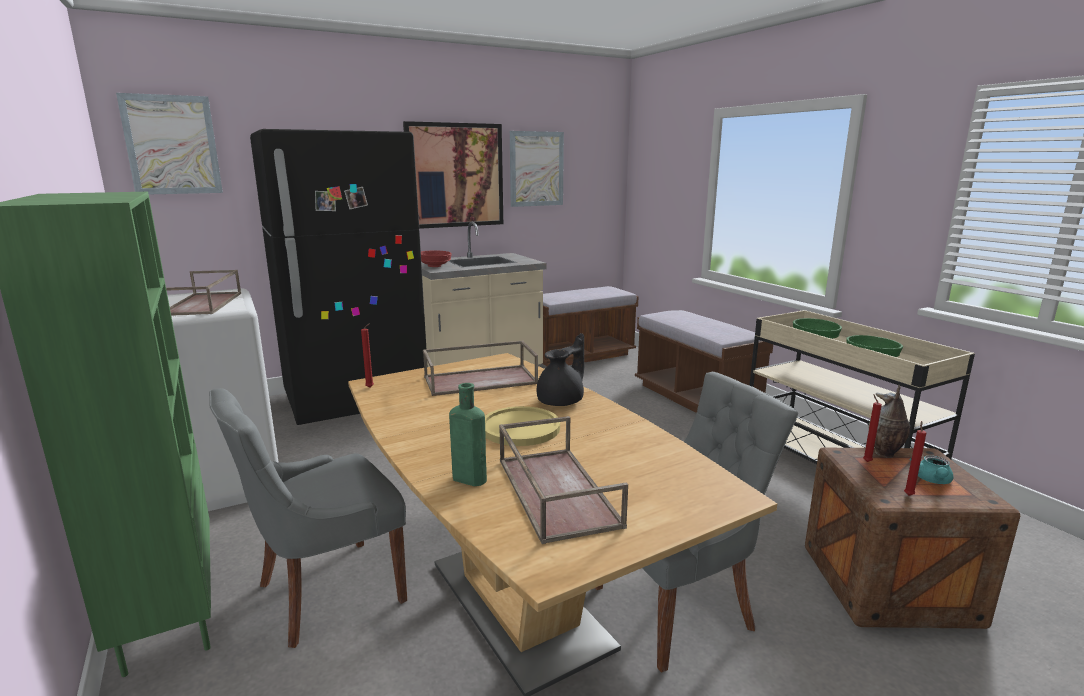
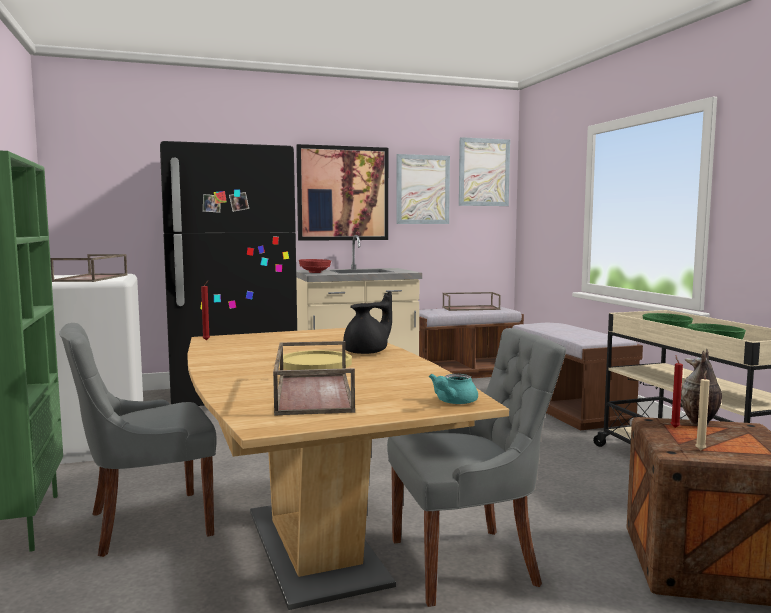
camera: 10 degrees right, 10 degrees down
(172, 145) = (97, 161): picture -> picture (484, 172)
(467, 478) = (243, 384): green bottle -> none
(481, 380) = (306, 339): brown tray -> brown tray (471, 308)
(908, 494) = (700, 450): red candle -> beige candle
(932, 480) = (736, 443): turquoise teapot -> turquoise teapot (452, 402)

